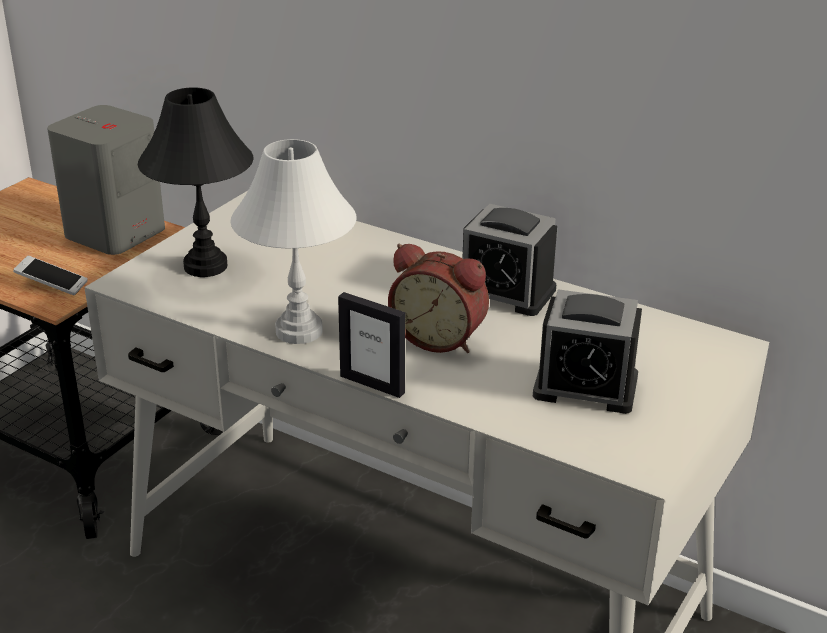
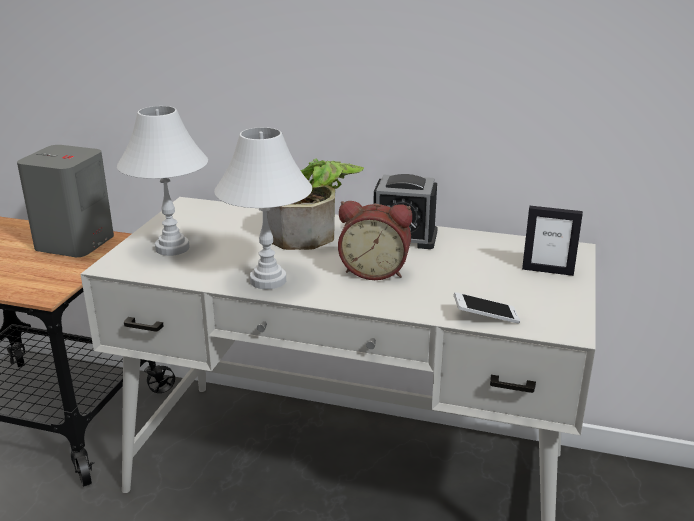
camera: 15 degrees left, 5 degrees down
(52, 284) = (38, 283): phone -> phone (485, 317)
(204, 266) = (171, 248): black table lamp -> white table lamp
(372, 384) = (343, 307): picture frame -> picture frame (547, 270)
(387, 271) = (311, 234): none -> potted plant
(585, 387) = (495, 287): alarm clock -> none

